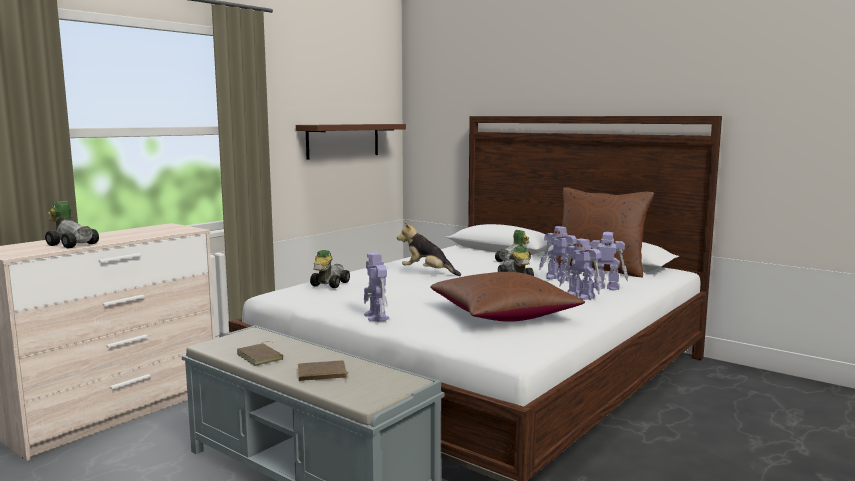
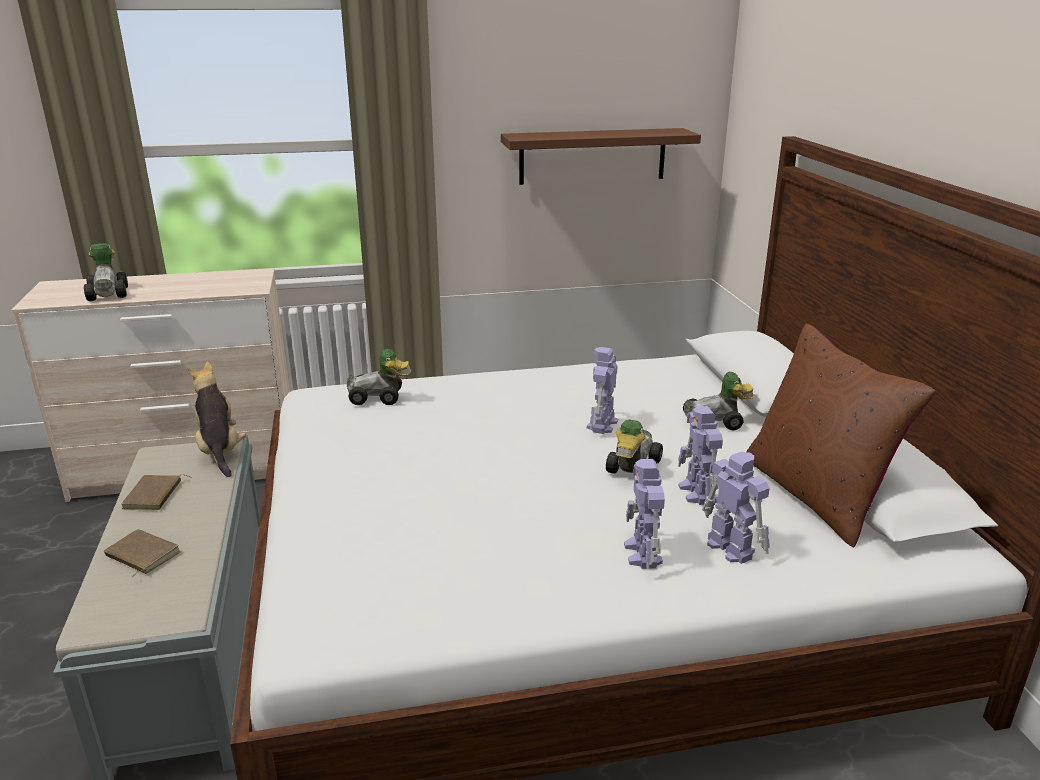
camera: 40 degrees right, 15 degrees up
(328, 285) = (379, 398): toy car -> toy car turned 150 degrees counterclockwise
(376, 317) = (316, 484): toy robot -> toy robot (602, 425)
(427, 272) = (540, 410): plush toy -> plush toy (220, 450)
(503, 314) = (456, 547): brown pillow -> none

